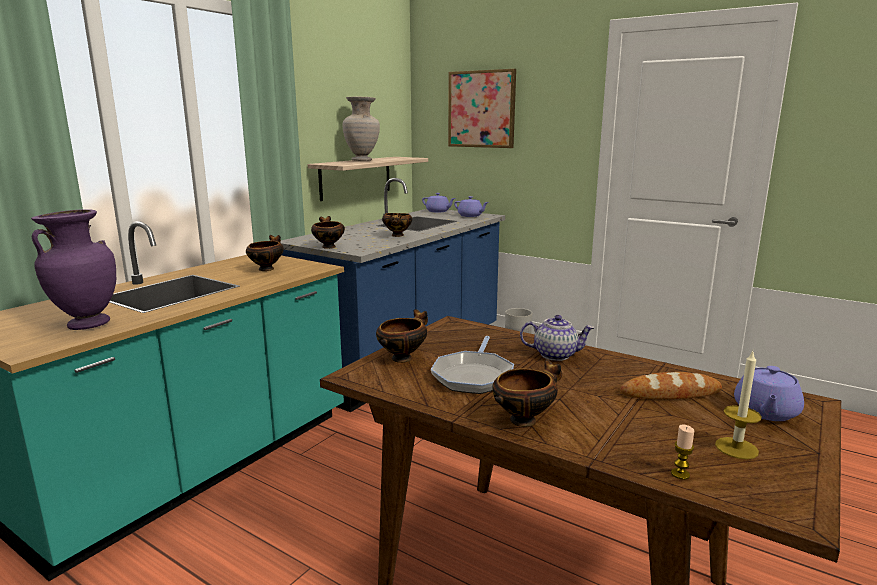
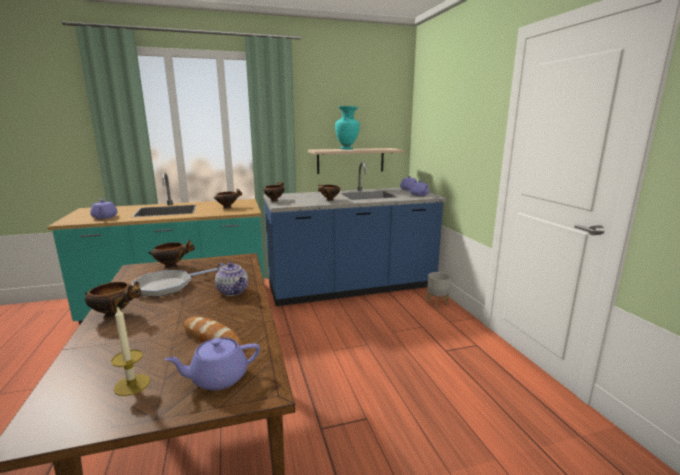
camera: 40 degrees right, 0 degrees up
(87, 324) = (104, 217): purple vase -> purple teapot
(362, 161) = (347, 149): beige vase -> turquoise vase
(481, 109) = (442, 113): picture -> none
(680, 474) = (69, 378): candle -> none

